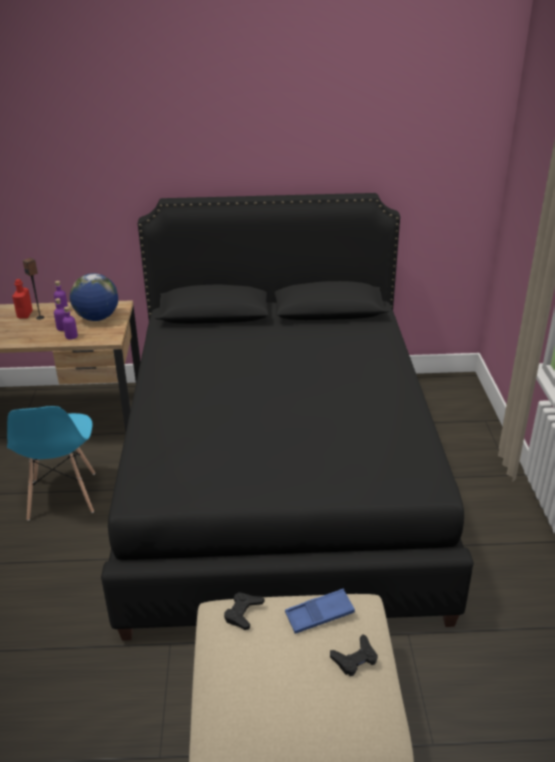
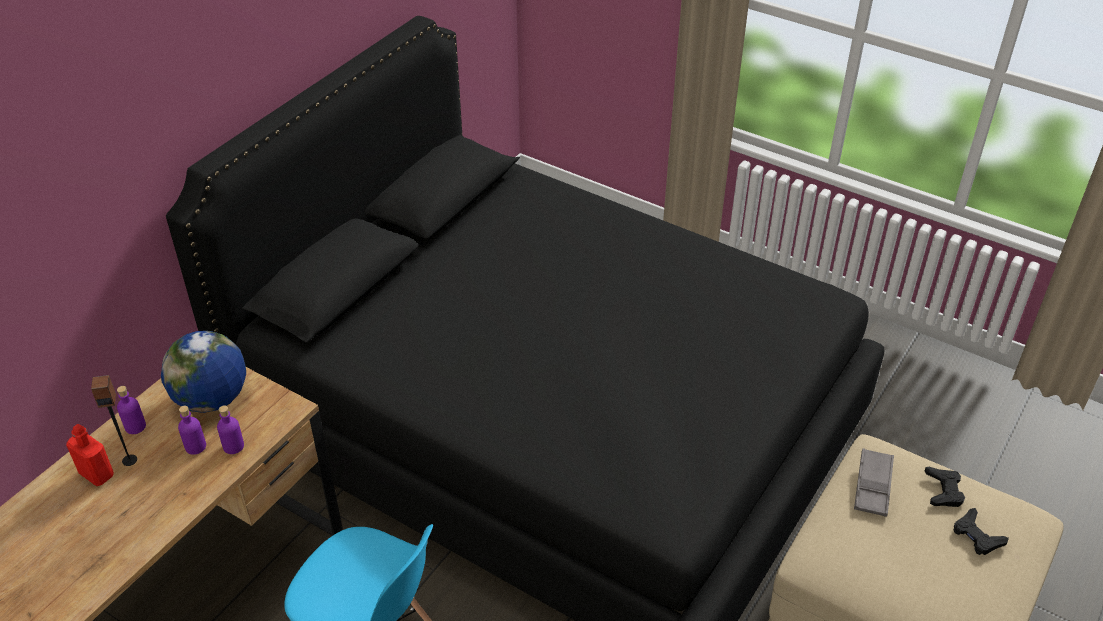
camera: 55 degrees left, 10 degrees up
(243, 613) = (832, 542): black game controller -> black game controller (977, 536)
(319, 615) = (873, 486): blue tray -> grey tray

